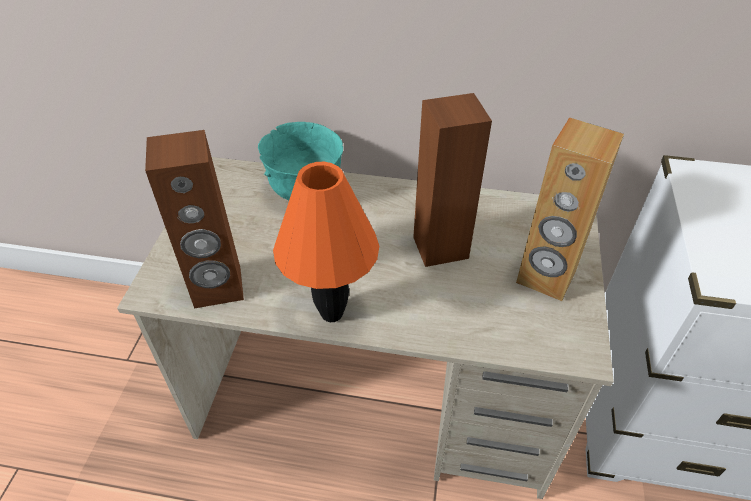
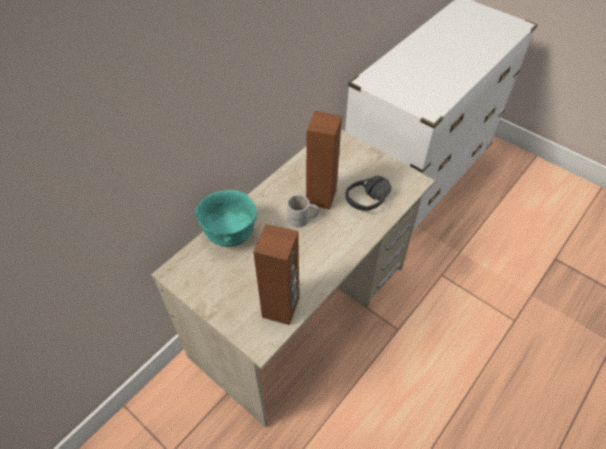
camera: 60 degrees left, 5 degrees up
(331, 314) = (336, 262): orange table lamp -> none
(383, 246) = (303, 219): none -> white mug
(478, 313) = (372, 204): none -> black headphones
(545, 278) = (367, 169): brown speaker -> none

